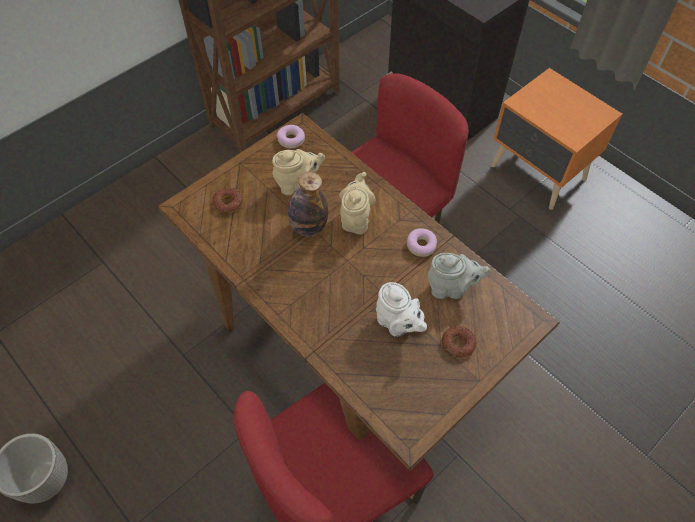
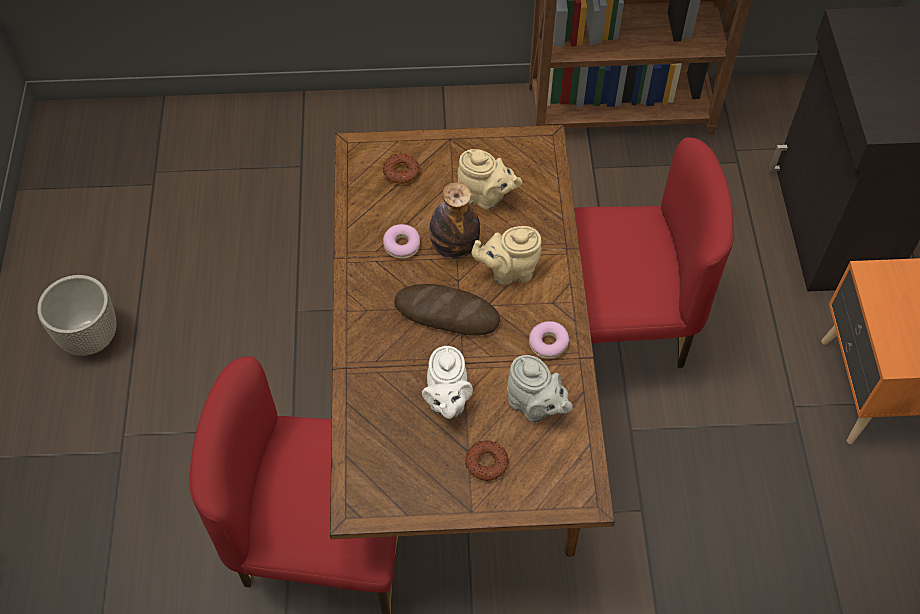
camera: 40 degrees right, 0 degrees up
(291, 139) = (523, 147): donut -> donut (402, 245)
(344, 270) = (446, 313): none -> bread
(356, 219) = (509, 271): beige teapot -> beige teapot turned 150 degrees counterclockwise

